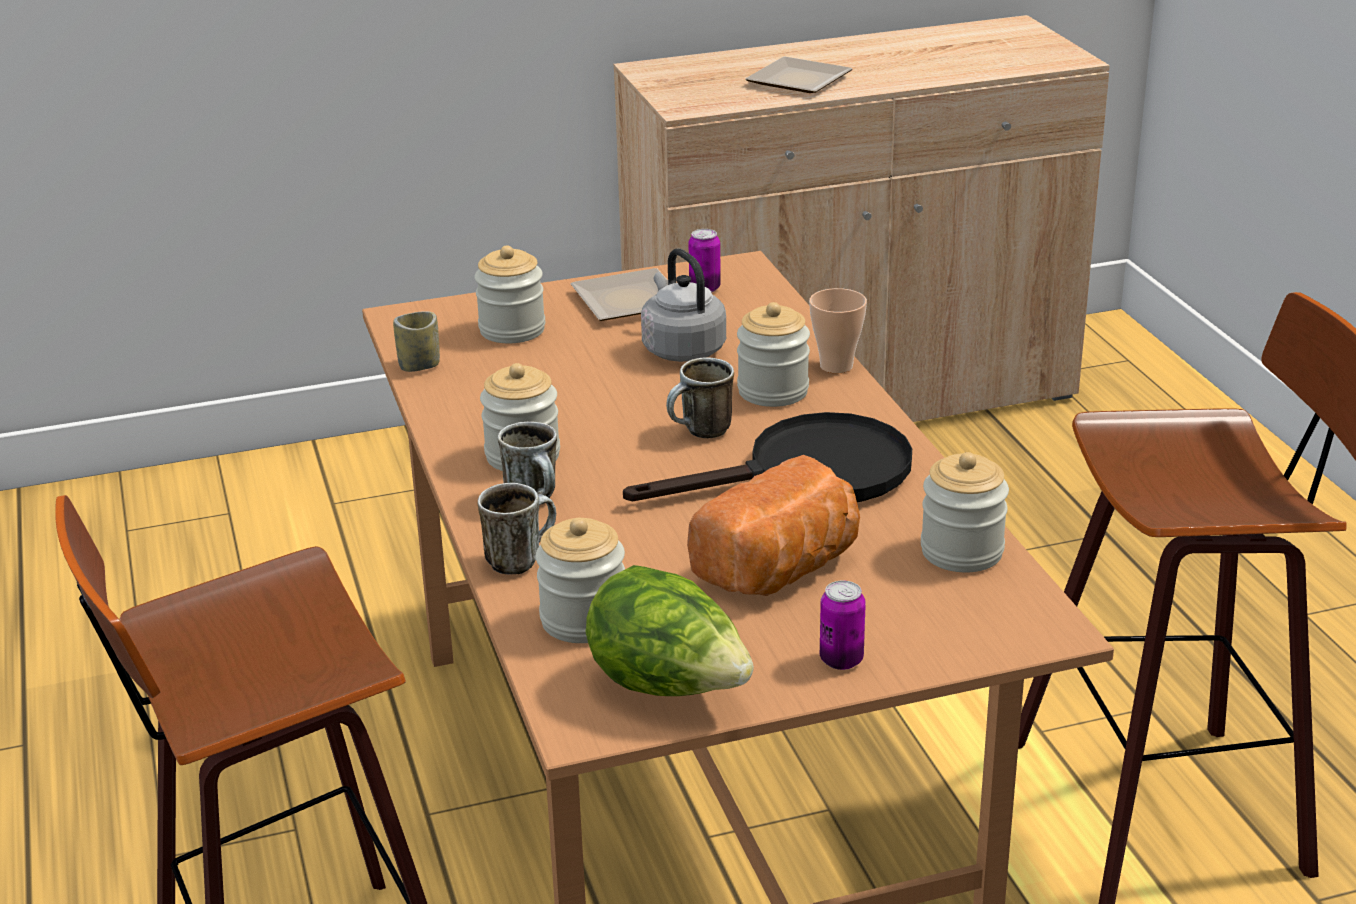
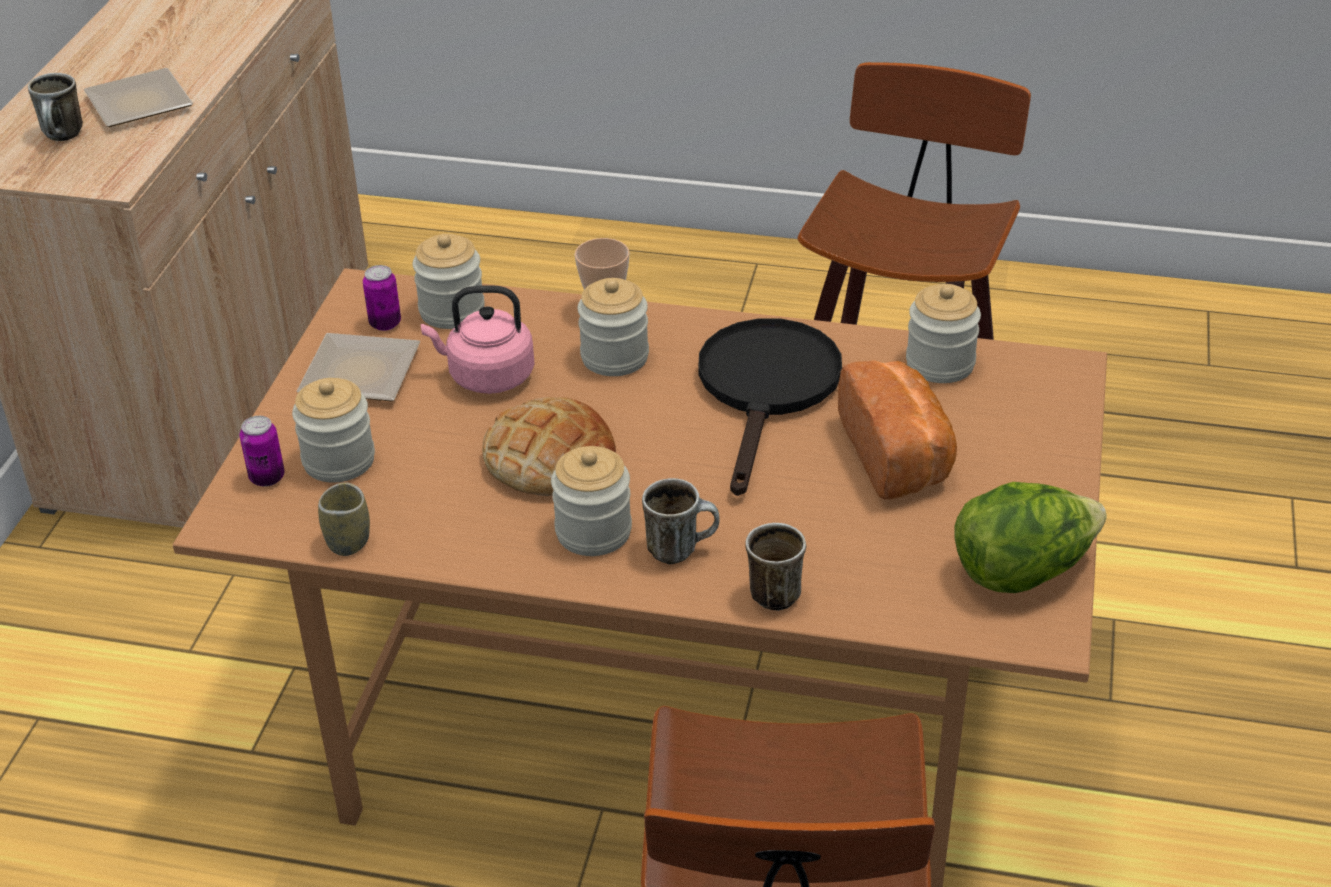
camera: 60 degrees left, 10 degrees up
(583, 620) = (895, 584): jar -> jar (452, 311)
(601, 408) = (550, 458): none -> bread
(681, 348) = (486, 376): grey kettle -> pink kettle
(701, 433) = (649, 419): mug -> mug (64, 137)
(841, 660) = (1042, 474): can -> can (267, 478)

